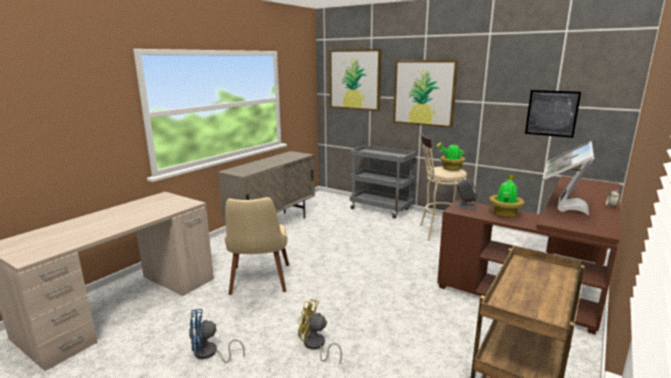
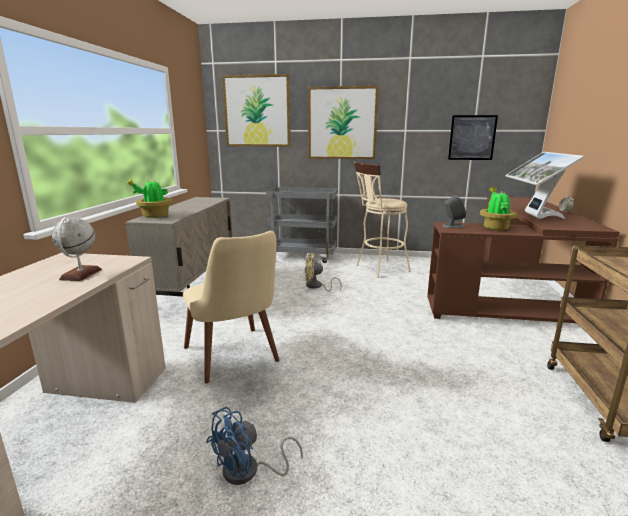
camera: 25 degrees left, 0 degrees up
(157, 210) = (81, 274): none -> globe
(316, 346) = (377, 414): yellow fan -> yellow fan (316, 286)
(450, 169) = (390, 199): potted plant -> potted plant (154, 216)

